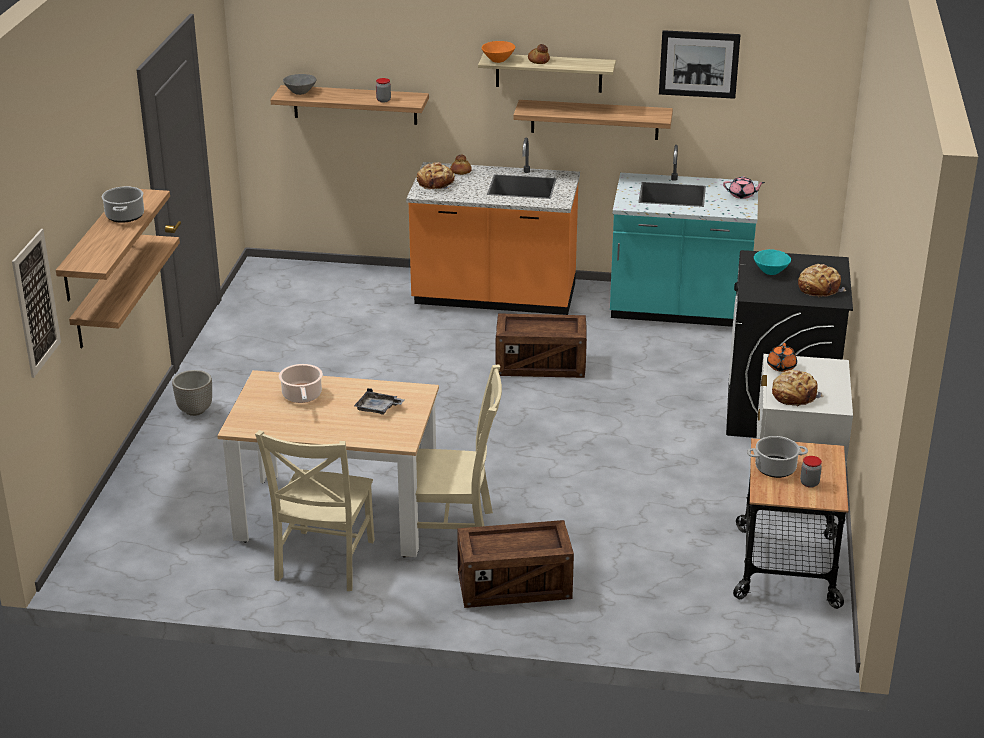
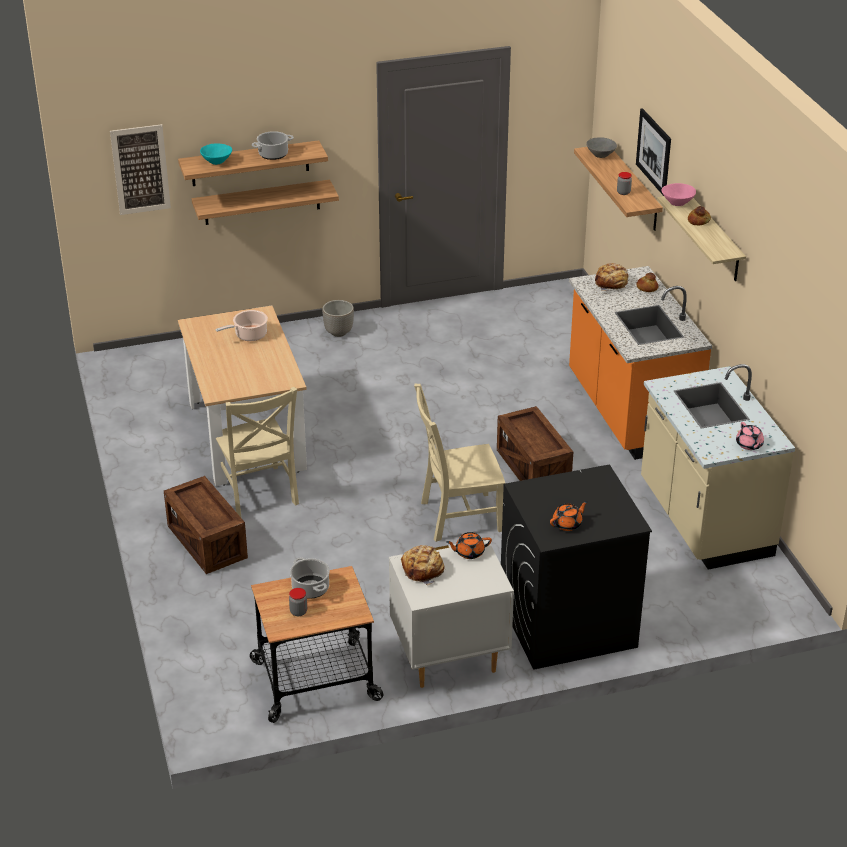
camera: 65 degrees right, 5 degrees up
(323, 563) = (186, 448): beige chair -> beige chair (457, 517)
(378, 408) = (253, 370): grey tray -> none
(497, 60) = (677, 203): orange bowl -> pink bowl
(594, 119) = (730, 304): shelf -> none
(679, 310) = (703, 520): turquoise counter -> beige counter
(699, 64) = (785, 300): picture -> picture (654, 151)
(771, 271) = (578, 490): turquoise bowl -> turquoise bowl (217, 162)
(819, 288) = (567, 524): bread -> orange teapot

